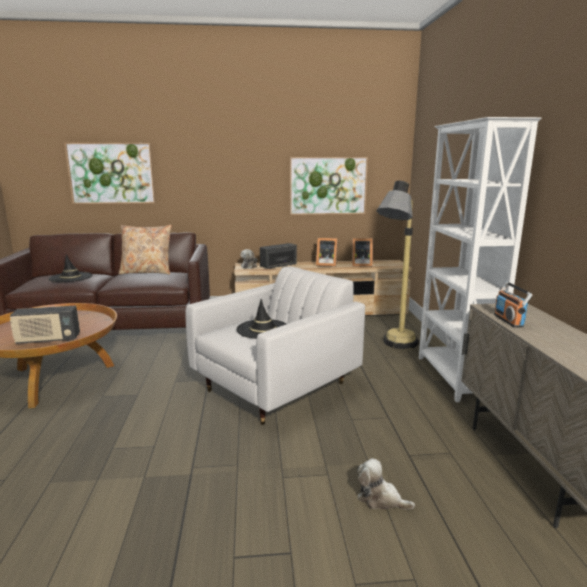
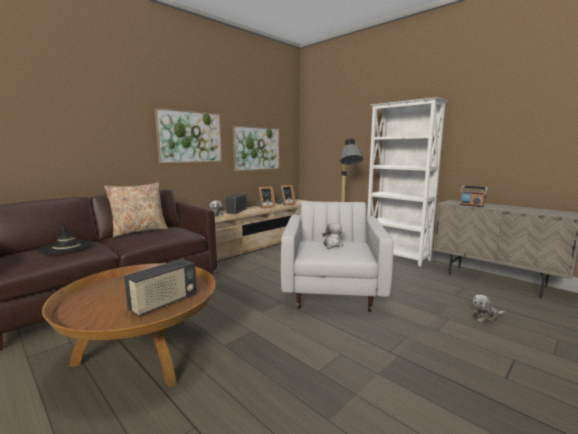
camera: 40 degrees left, 5 degrees down
(111, 173) = (73, 133): picture -> picture (190, 137)
(263, 329) = (332, 245): black hat -> plush toy

